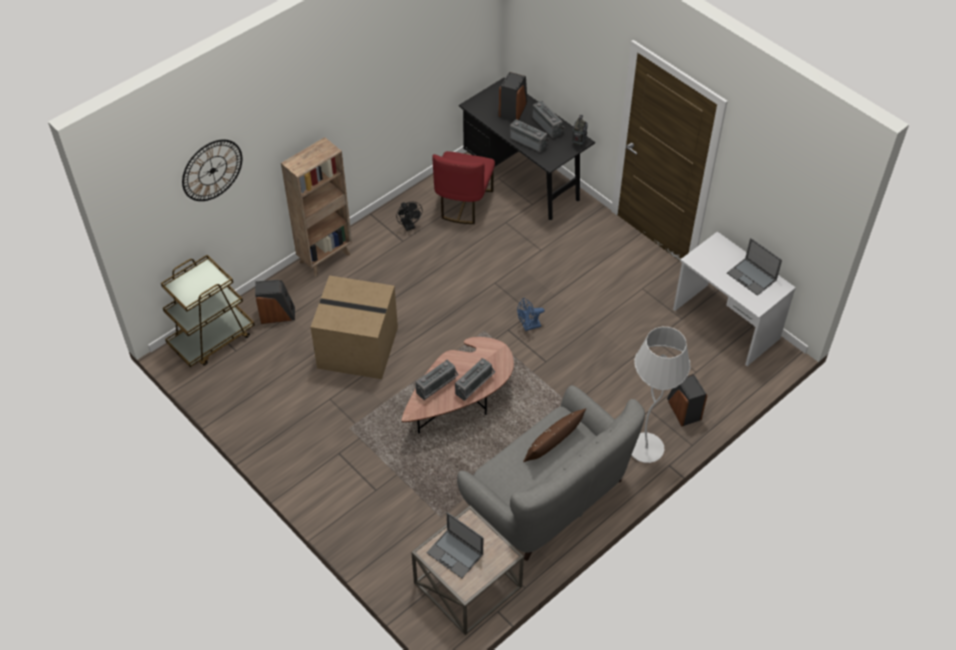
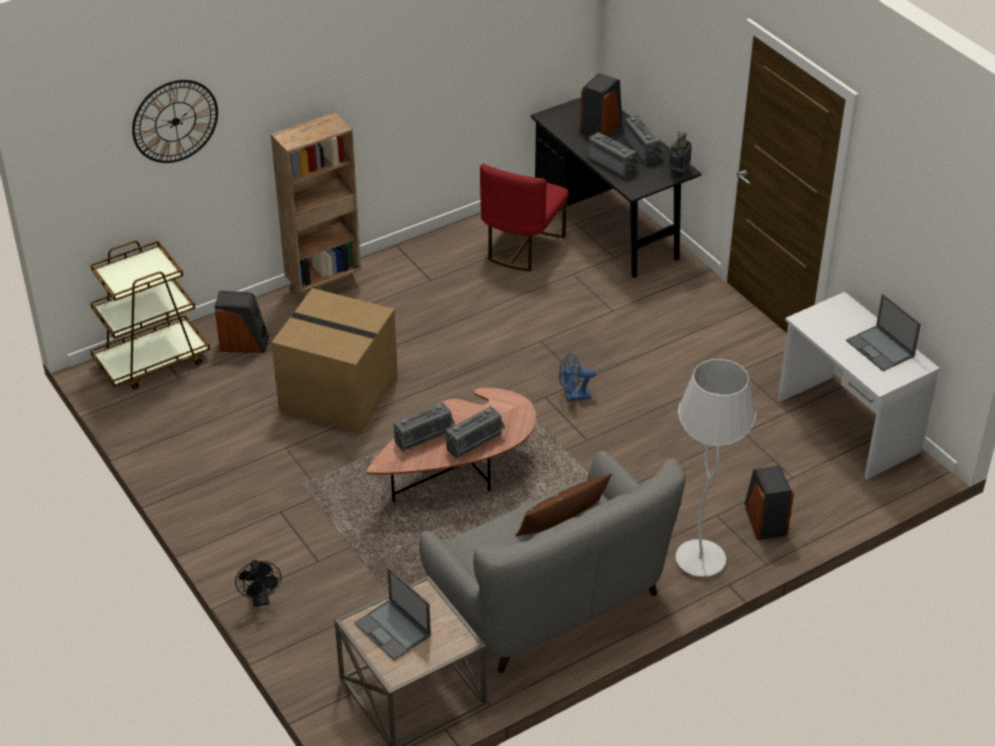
camera: 10 degrees right, 10 degrees down
(409, 226) = (443, 264): black fan -> black fan (261, 599)

